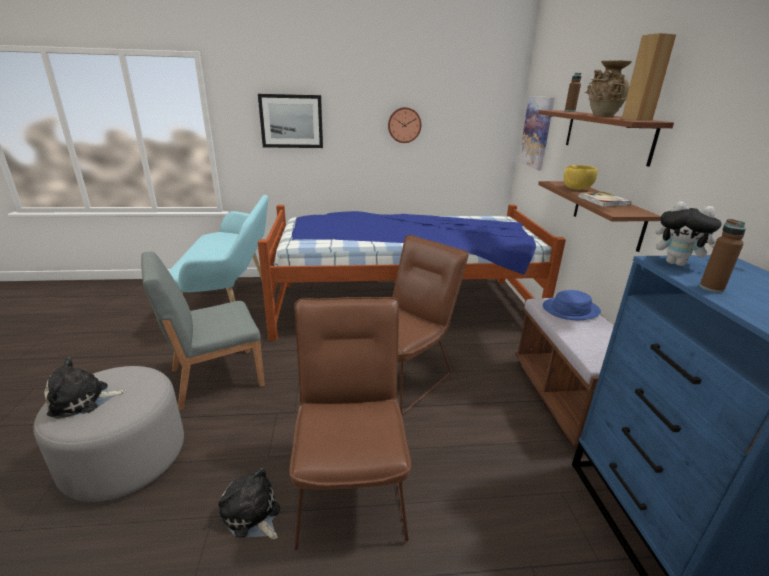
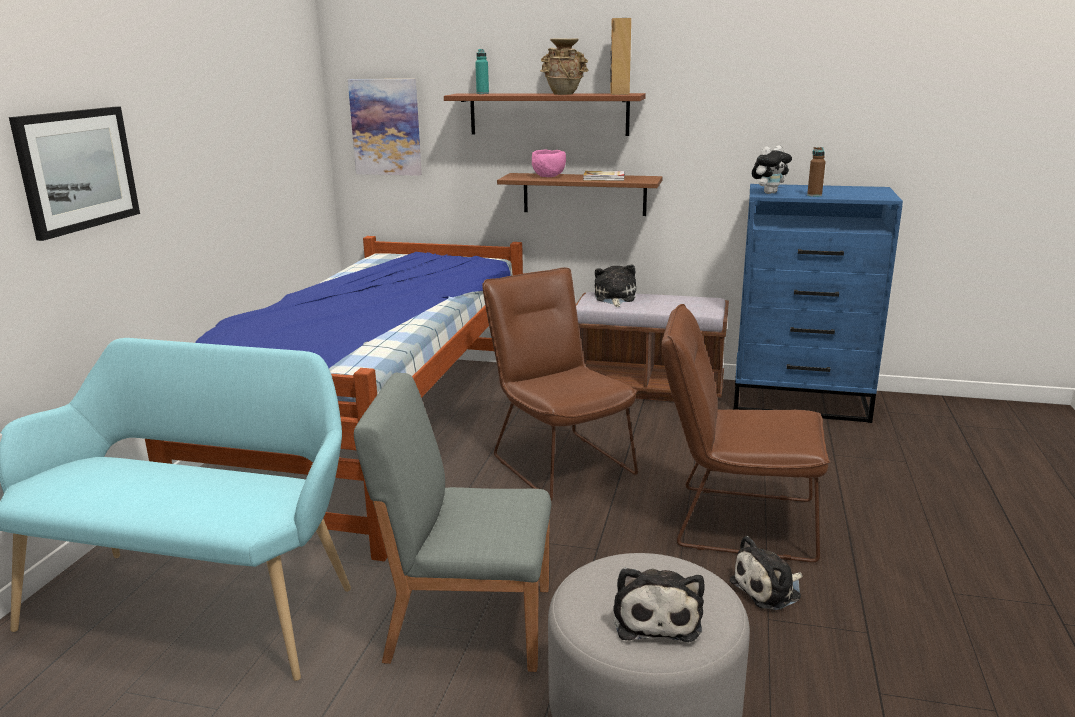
camera: 70 degrees left, 5 degrees down
(215, 377) = (467, 622): grey chair -> grey chair turned 105 degrees clockwise
(404, 125) = (227, 144): wall clock -> none
(569, 111) = (482, 93): brown bottle -> turquoise bottle
(570, 309) = (614, 298): blue hat -> plush toy
(577, 189) = (548, 176): yellow bowl -> pink bowl

